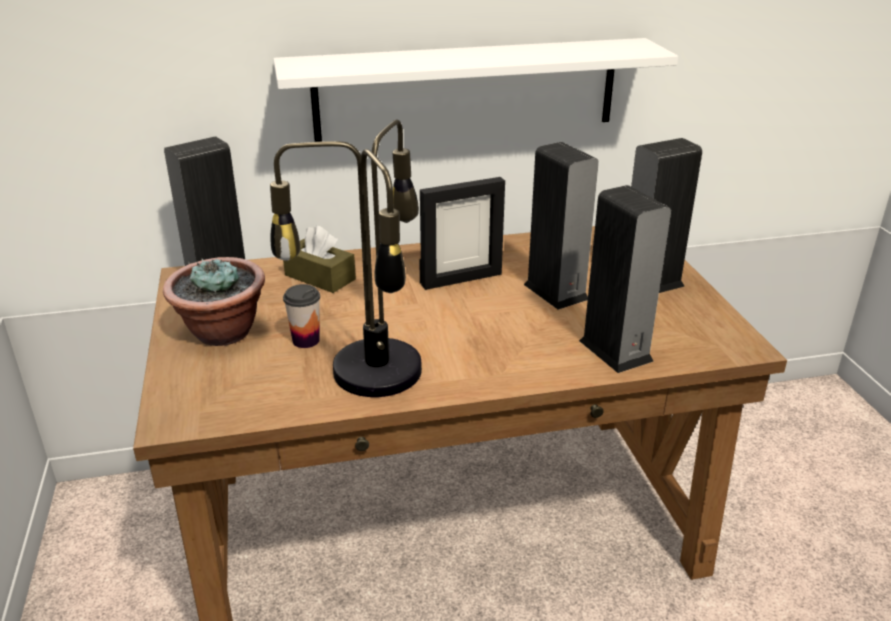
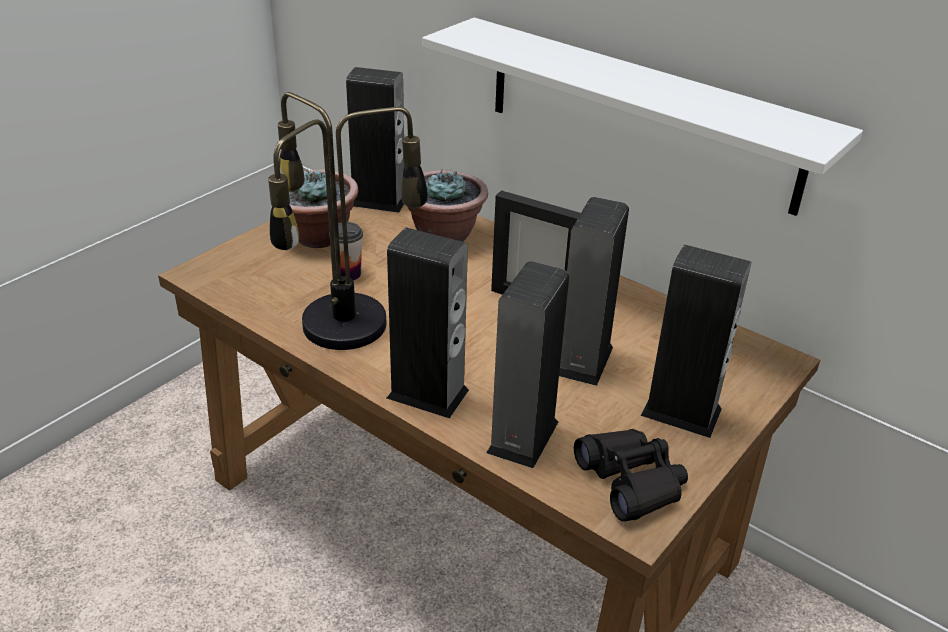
camera: 50 degrees right, 5 degrees up
(320, 277) = (444, 235): brown tissue box -> potted plant
(520, 369) = (427, 394): none -> speaker
(702, 331) = (631, 482): none -> black binoculars

